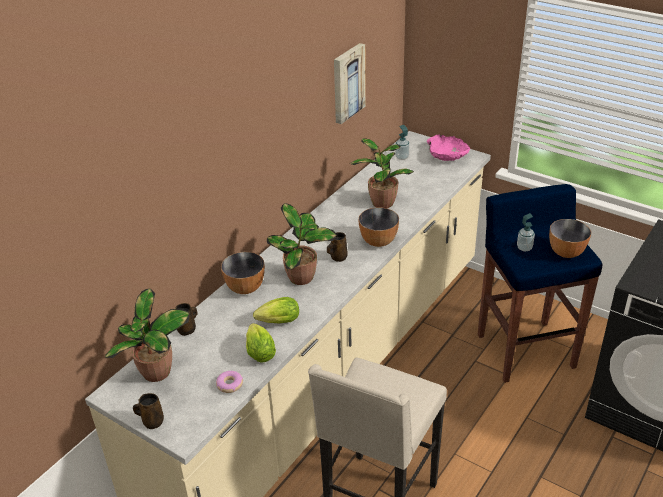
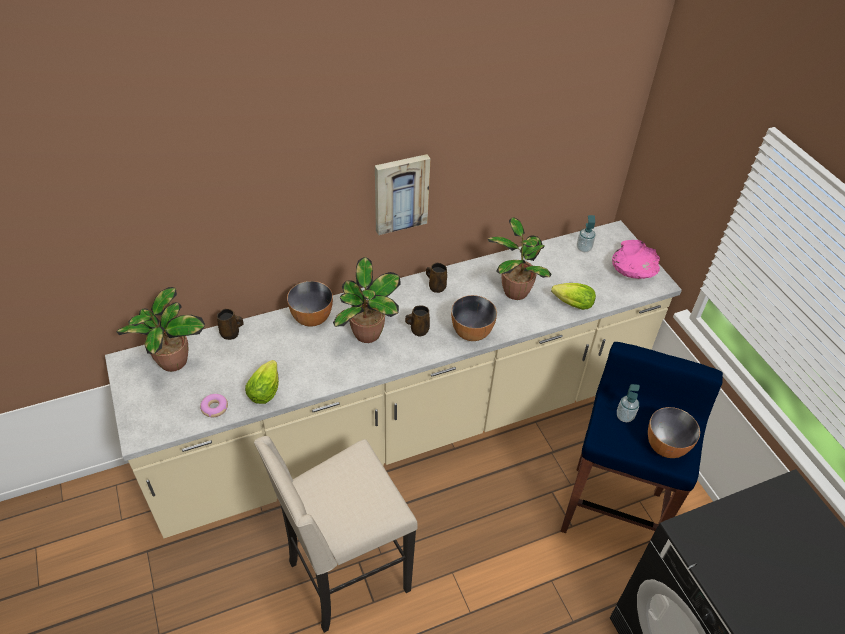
camera: 30 degrees right, 10 degrees up
(152, 421) = (130, 406): brown mug -> brown mug (436, 286)
(276, 322) = (305, 368): lettuce -> lettuce (570, 304)
(347, 83) = (528, 150): picture -> picture (400, 193)

